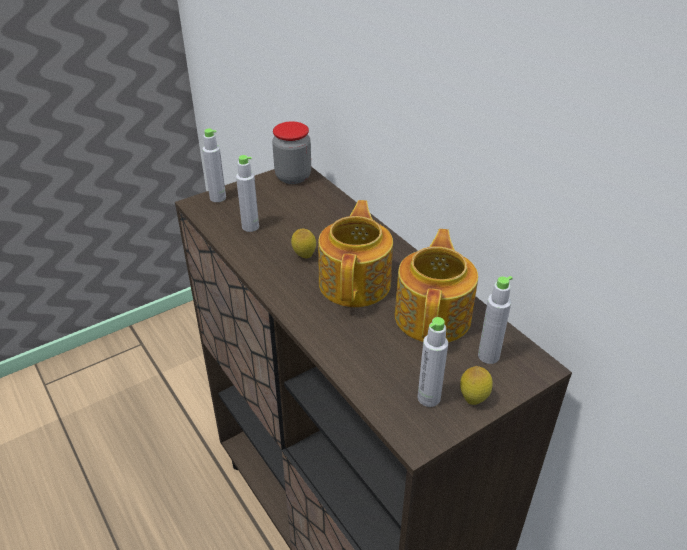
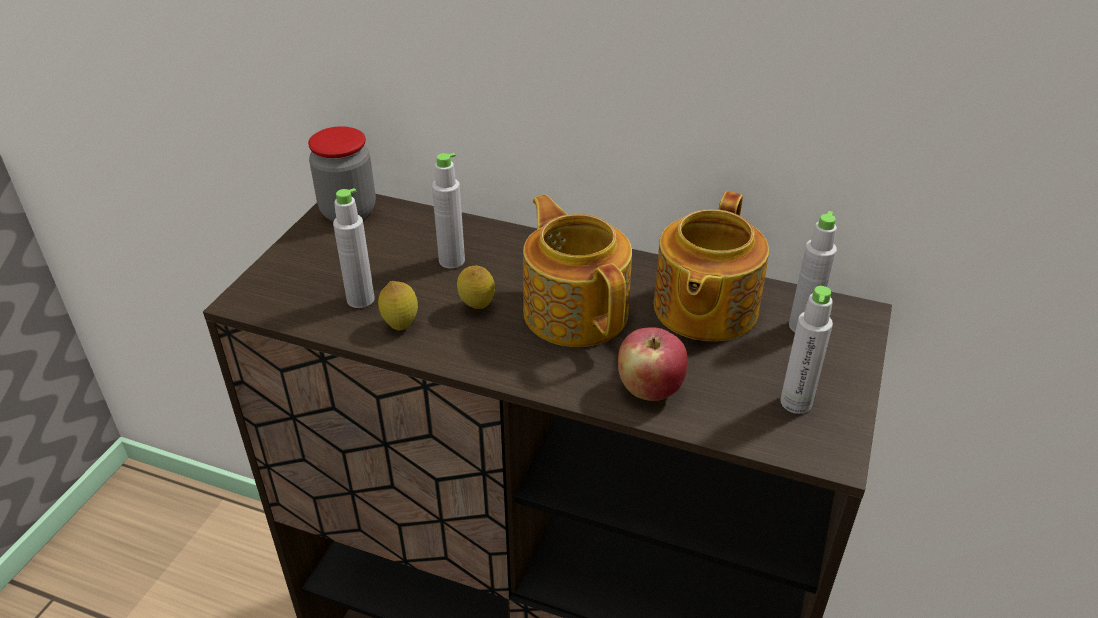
camera: 35 degrees left, 0 degrees up
(218, 198) = (267, 280): grey bottle -> grey bottle (452, 261)
(348, 345) = (649, 389): none -> apple
(434, 315) = (703, 309): teapot -> teapot turned 135 degrees counterclockwise
(473, 399) = (838, 380): lemon -> lemon (401, 325)

